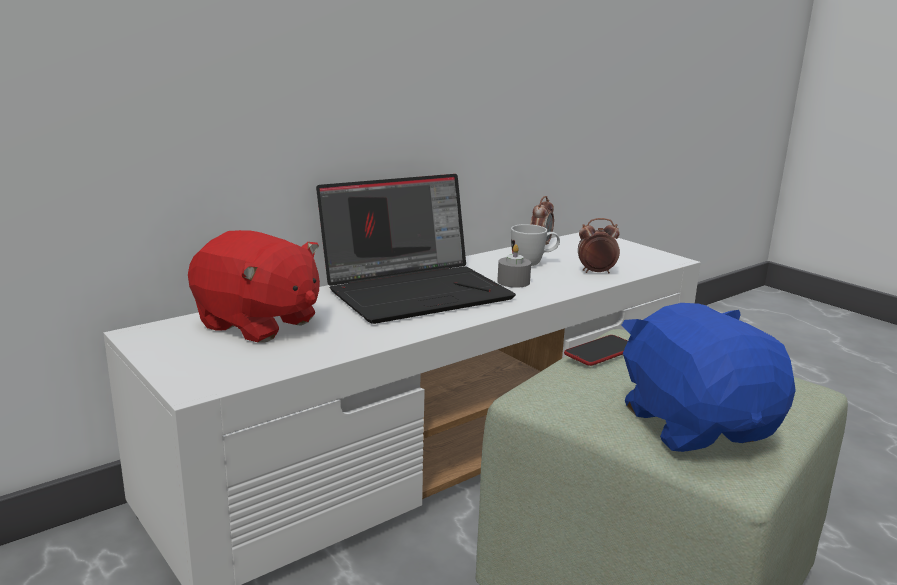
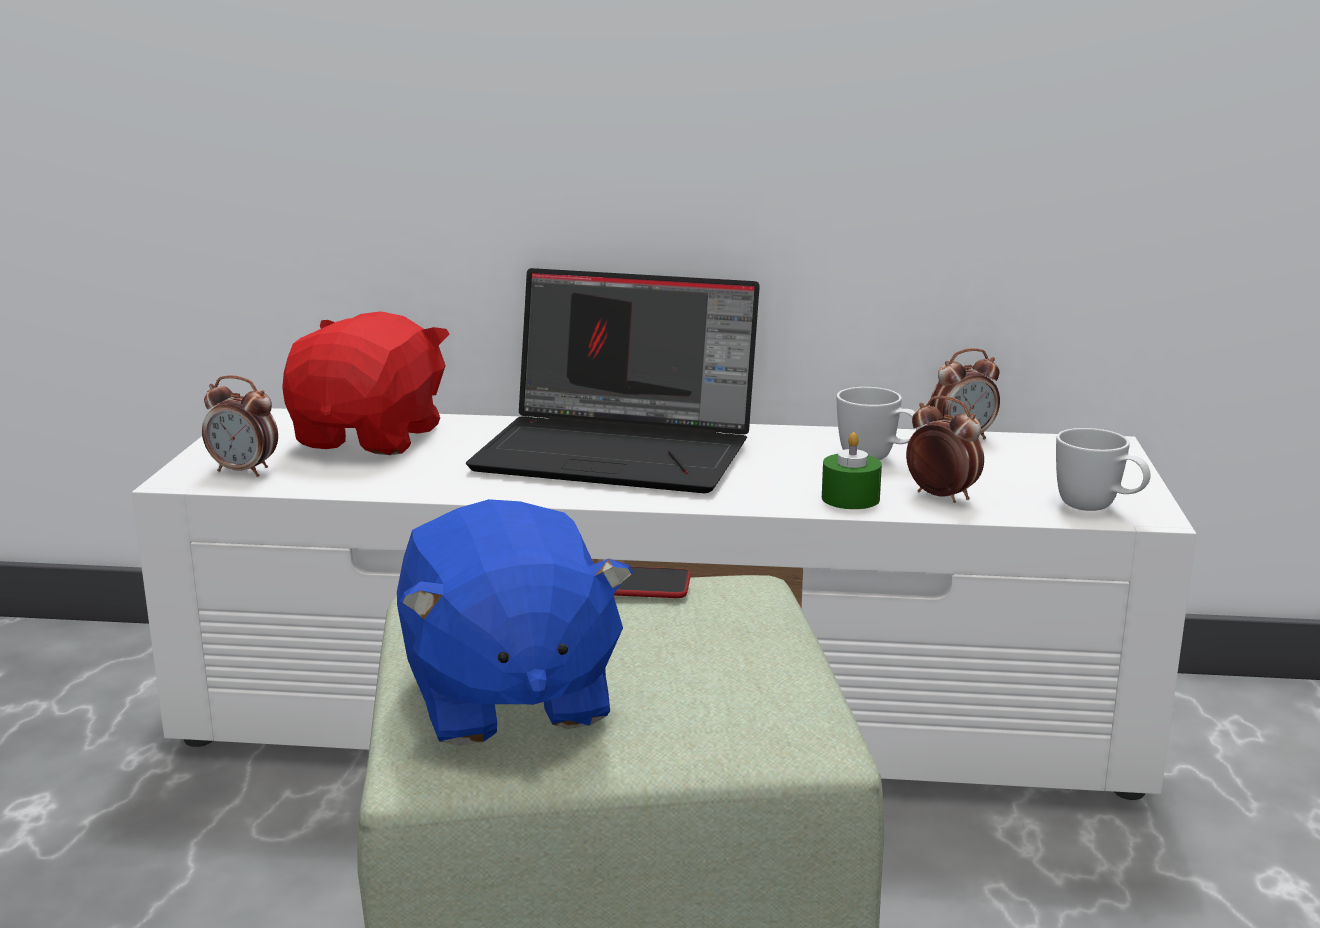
camera: 45 degrees right, 0 degrees up
(227, 369) = (244, 471): none -> alarm clock
(258, 324) = (371, 438): red plush toy -> red plush toy turned 150 degrees counterclockwise
(513, 282) = (776, 474): grey candle -> none
(568, 283) = (850, 498): none -> green candle
(654, 261) = (1098, 509): none -> white mug
(696, 425) = (506, 698): blue plush toy -> blue plush toy turned 135 degrees clockwise

